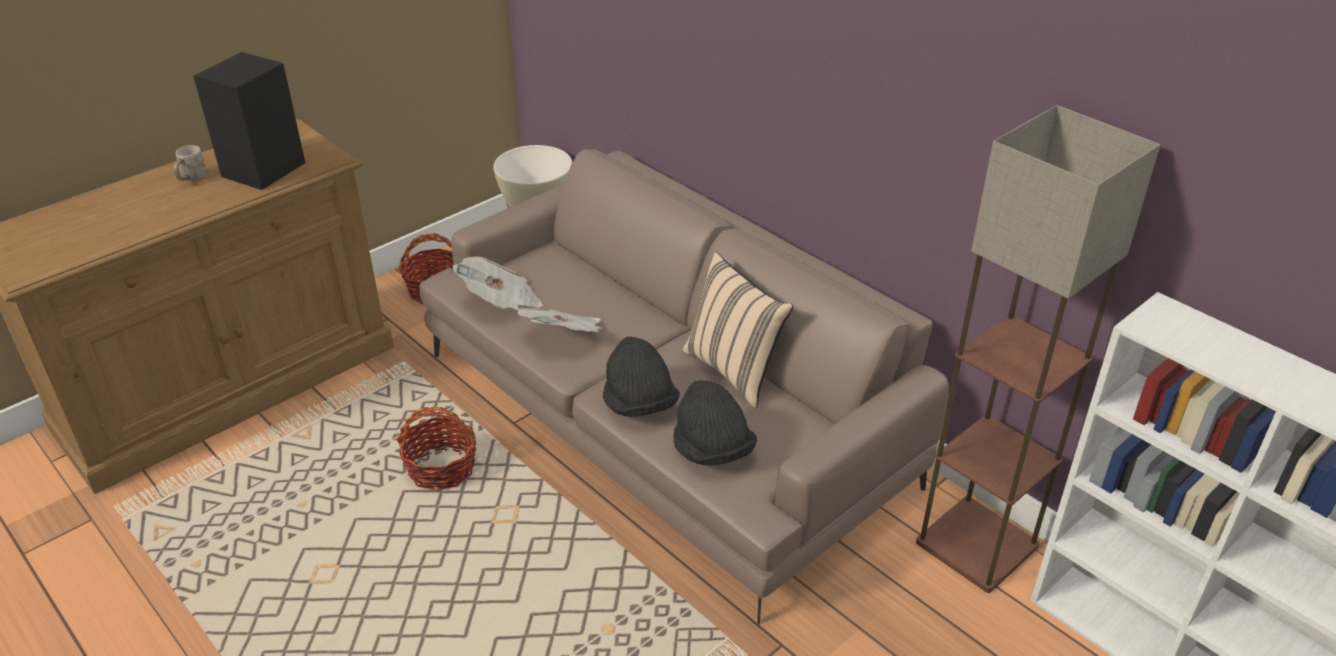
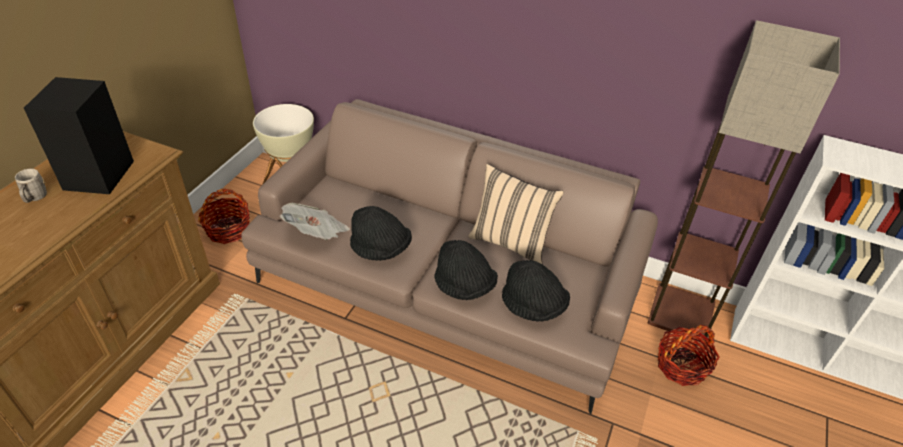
camera: 25 degrees left, 5 degrees up
(442, 468) = (311, 370): basket -> basket (681, 365)
(565, 337) = (381, 249): newspaper -> black hat

